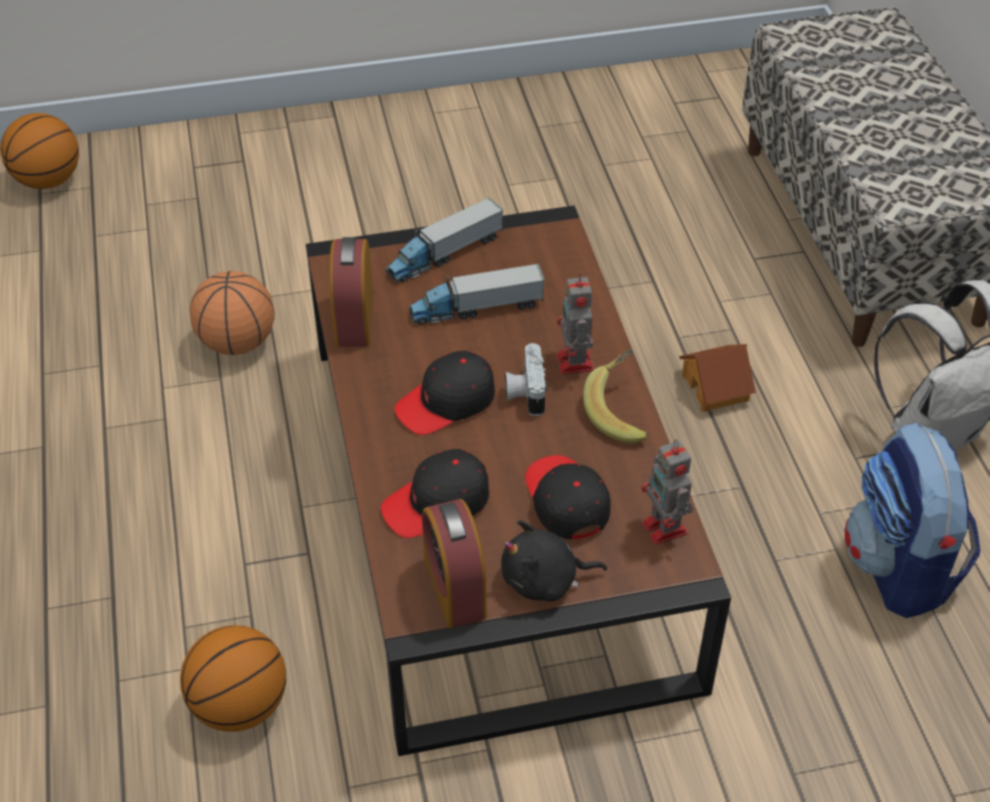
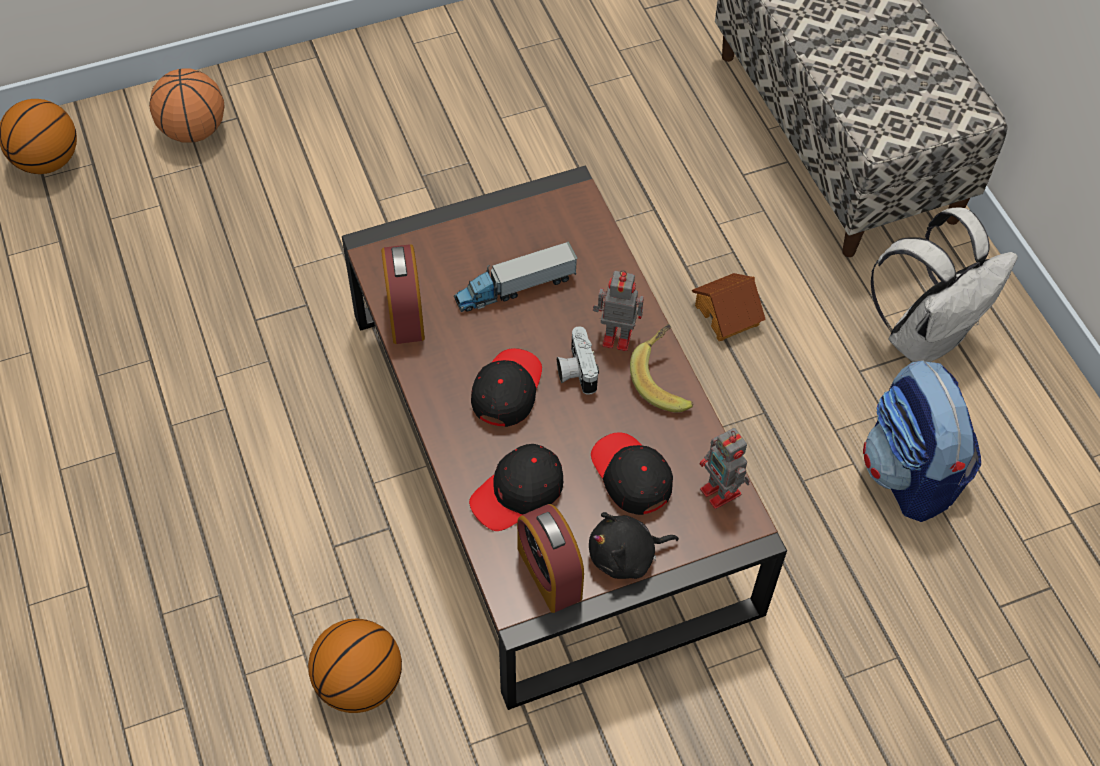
camera: 10 degrees left, 10 degrees up
(237, 343) = (276, 320): basketball -> basketball (193, 130)
(444, 254) = (474, 233): toy truck -> none
(446, 402) = (507, 390): black cap -> black cap turned 150 degrees clockwise
(575, 364) = (615, 336): toy robot -> toy robot turned 120 degrees clockwise

